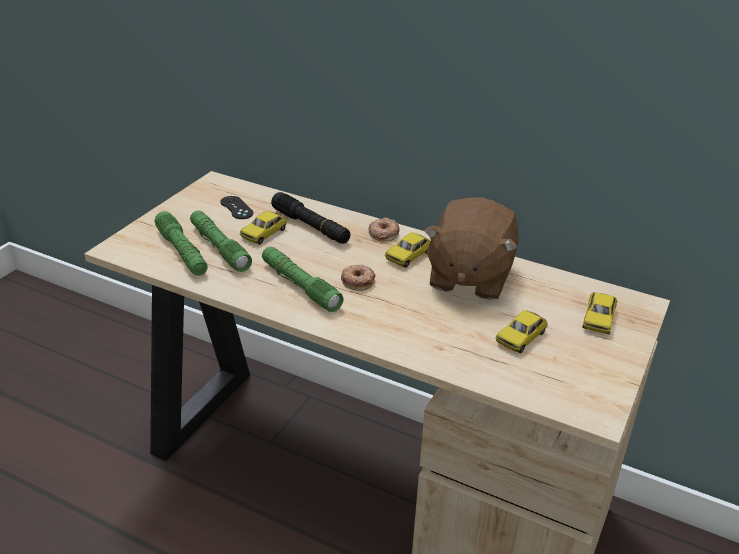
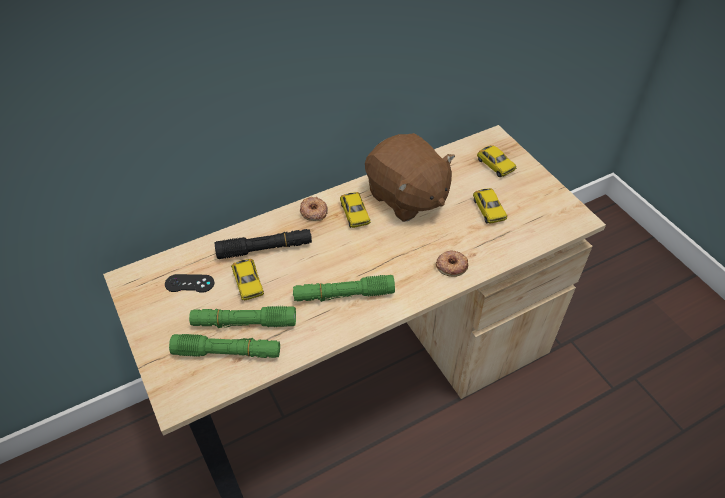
camera: 55 degrees left, 15 degrees up
(358, 280) = (363, 257): donut -> donut (451, 265)

